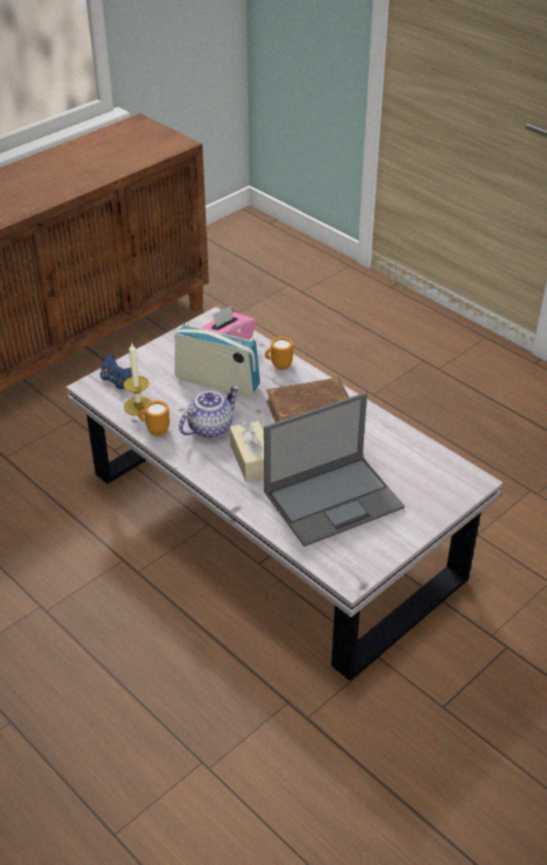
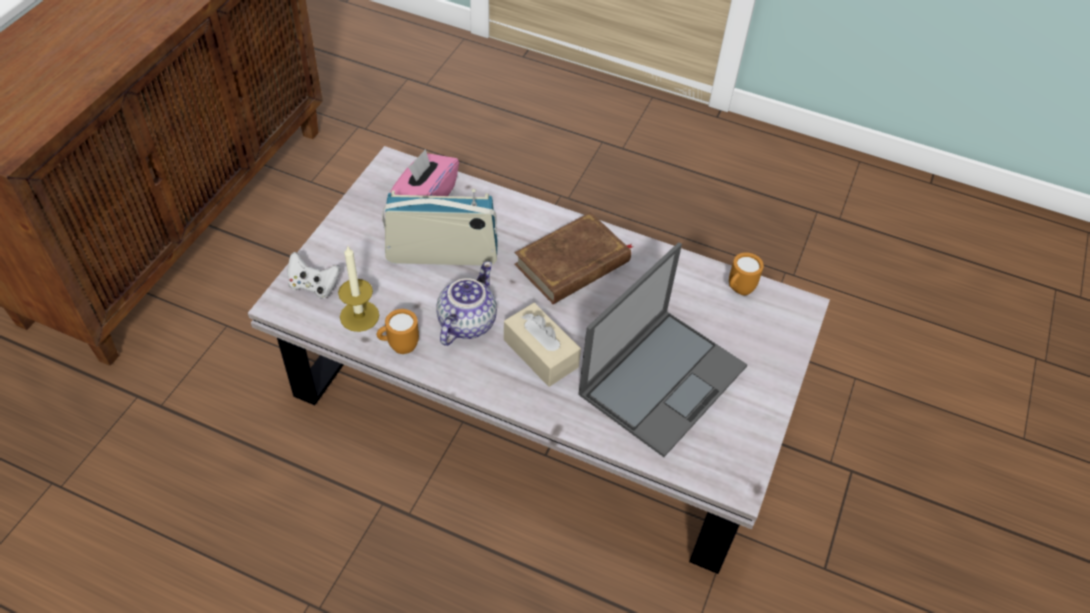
camera: 25 degrees left, 10 degrees up
(118, 381) = (314, 286): blue game controller -> white game controller
(278, 366) = (504, 212): orange mug -> orange mug (738, 290)

